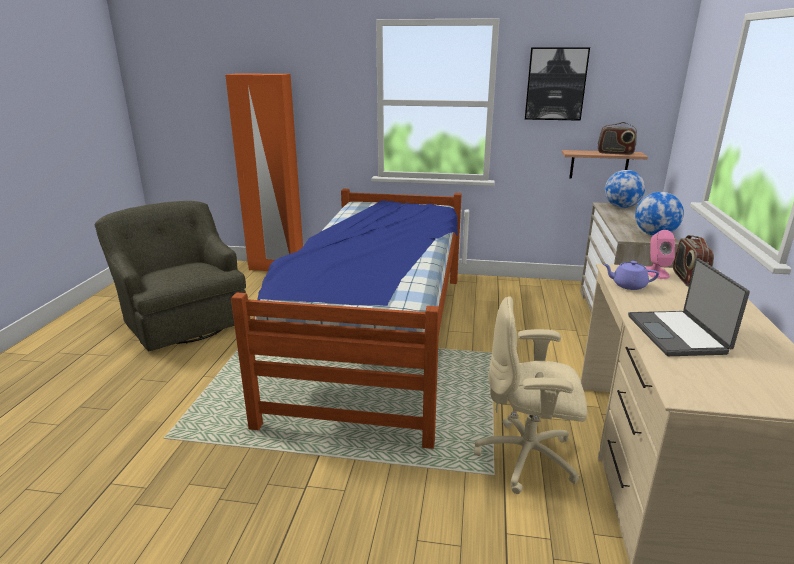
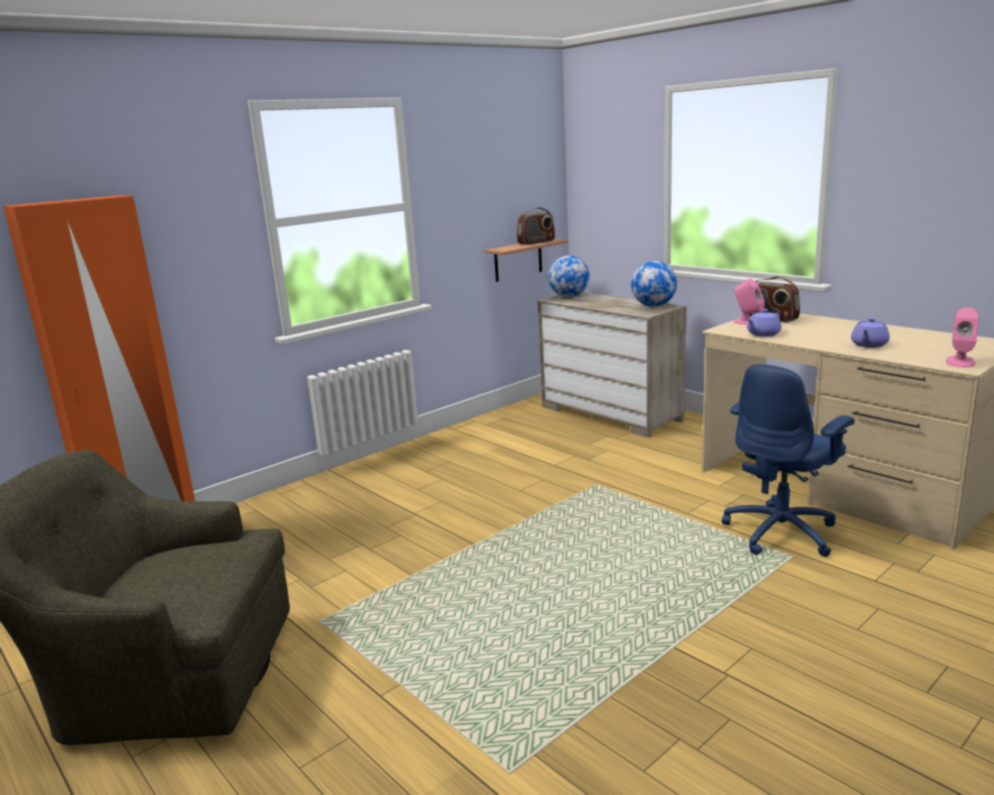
camera: 50 degrees left, 5 degrees down
(375, 337) = (472, 534): bed -> none
(528, 458) = (782, 532): beige office chair -> blue office chair
(555, 84) = (467, 173): picture -> none
(678, 334) = (869, 345): laptop -> purple teapot
(700, 390) = (960, 362): none -> pink speaker

